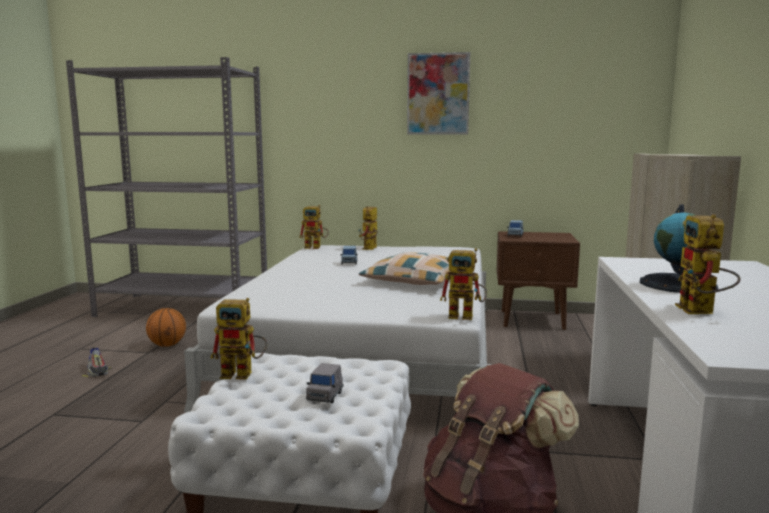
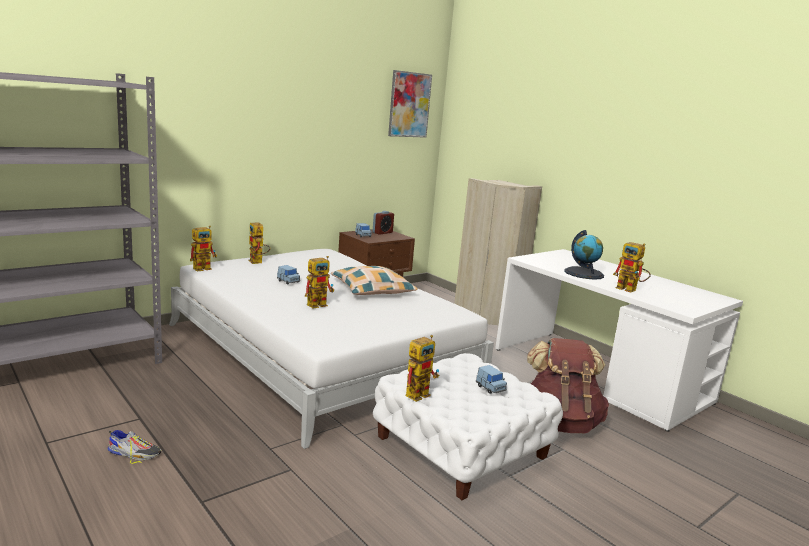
camera: 50 degrees left, 5 degrees up
(167, 345) = (141, 405): basketball -> none
(325, 396) = (490, 388): grey toy car -> blue toy car
(438, 94) = (297, 115): picture -> picture (409, 104)
(466, 316) = (468, 312): toy robot -> toy robot (320, 304)
(551, 235) = (382, 232): none -> alarm clock

